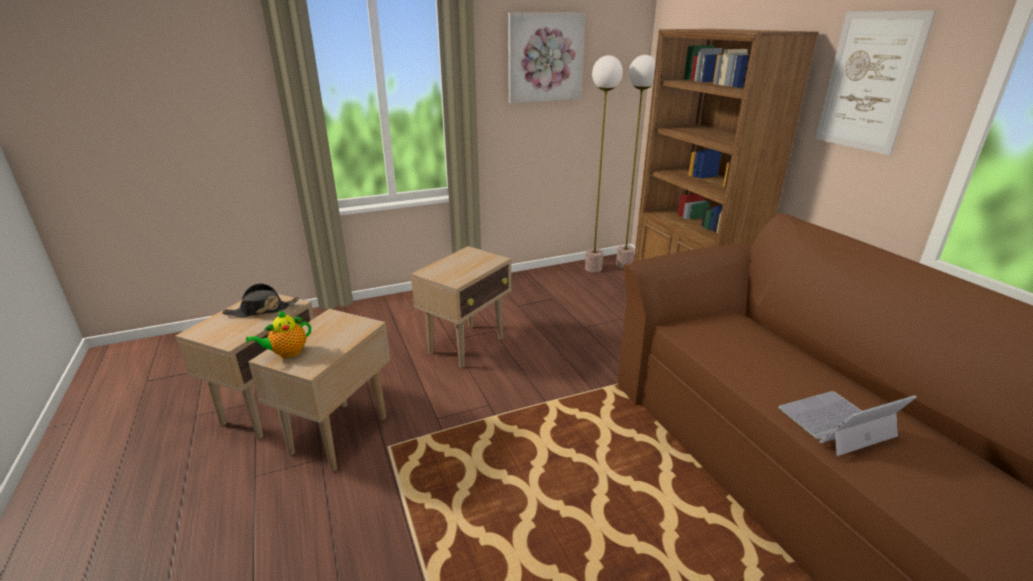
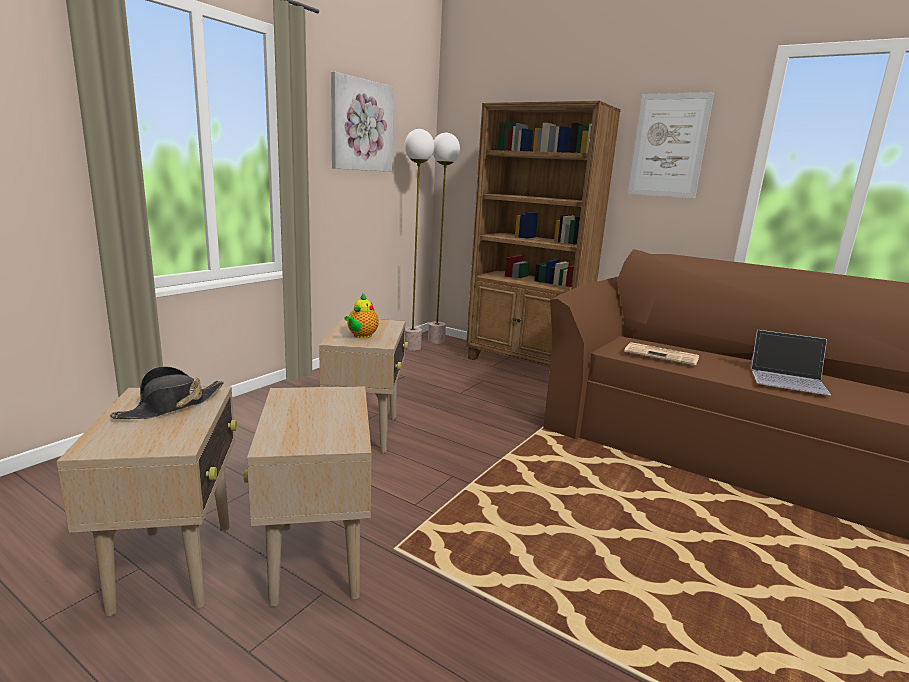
camera: 35 degrees left, 10 degrees down
(287, 353) = (291, 436): teapot -> teapot (361, 336)
(726, 349) = (662, 355): none -> newspaper
(836, 423) = (788, 379): laptop -> laptop turned 105 degrees counterclockwise

